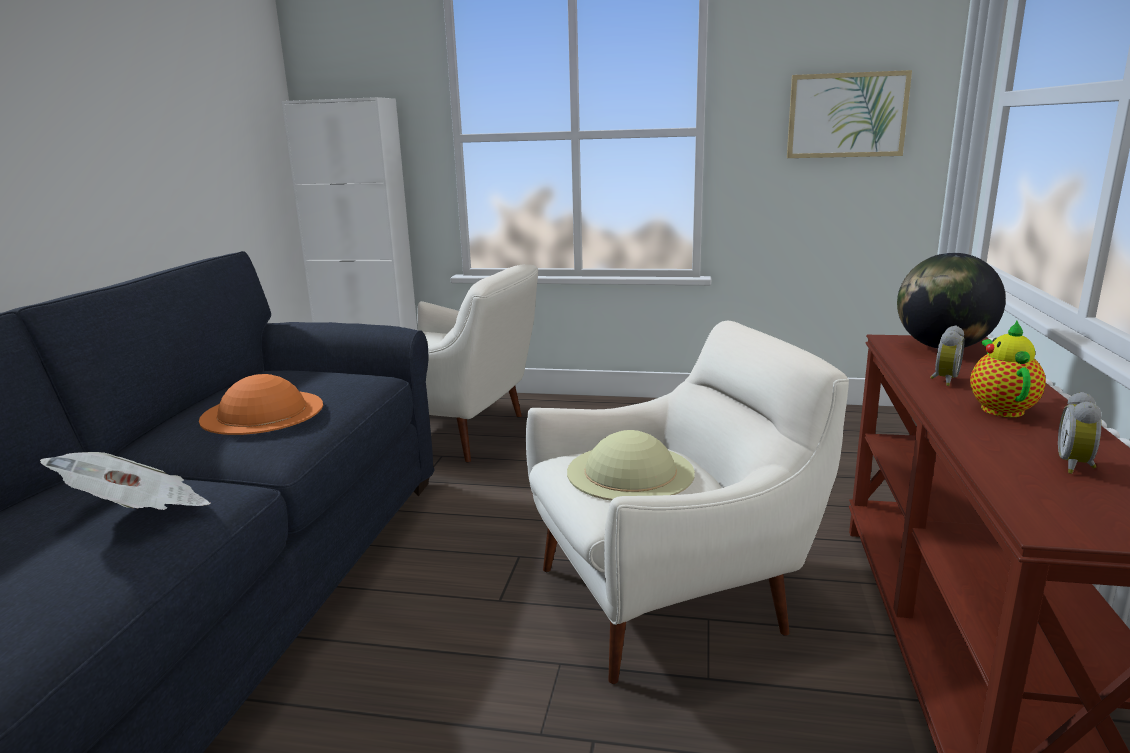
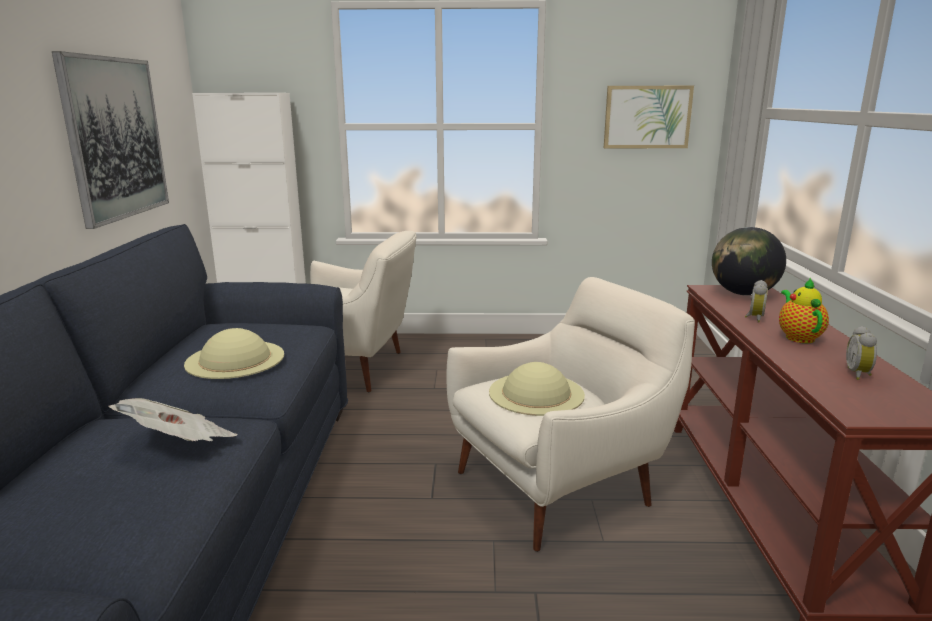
camera: 10 degrees left, 0 degrees up
(174, 151) = (115, 138): none -> picture
(262, 412) = (235, 359): orange hat -> beige hat

